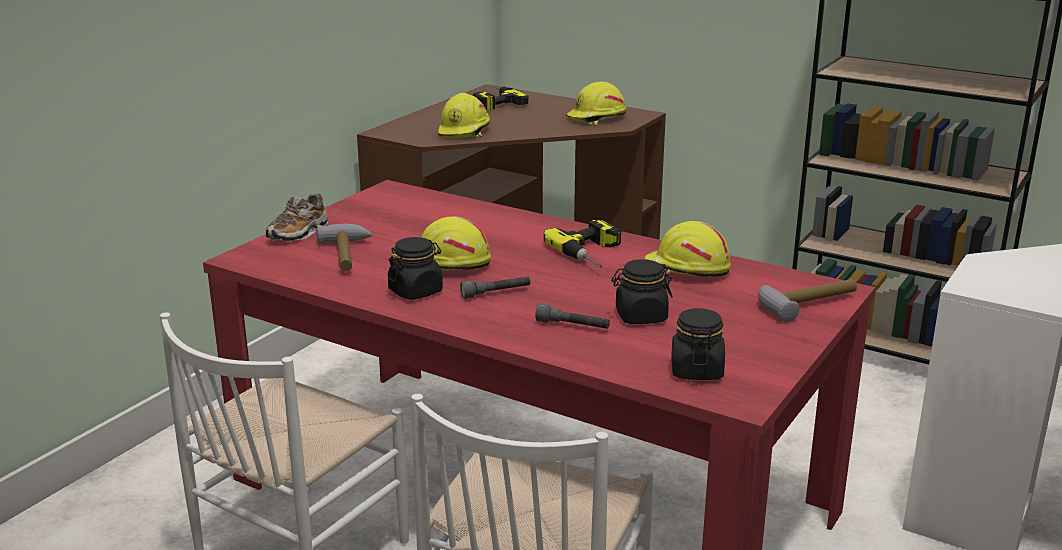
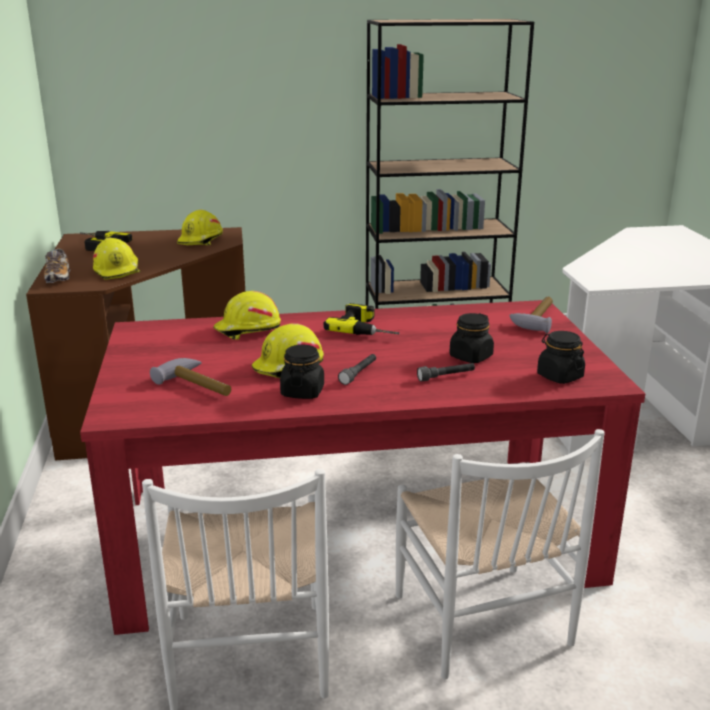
camera: 40 degrees left, 0 degrees up
(298, 233) = (122, 382): shoe -> shoe (58, 277)
(686, 269) = (440, 321): yellow hard hat -> yellow hard hat (247, 330)

